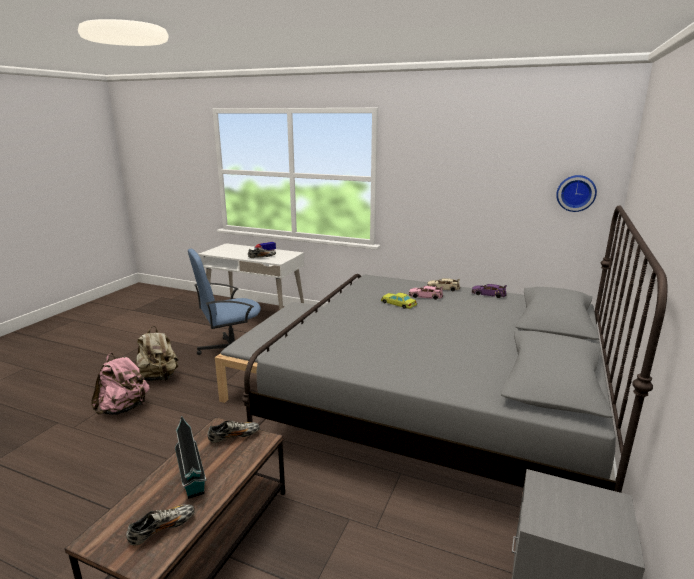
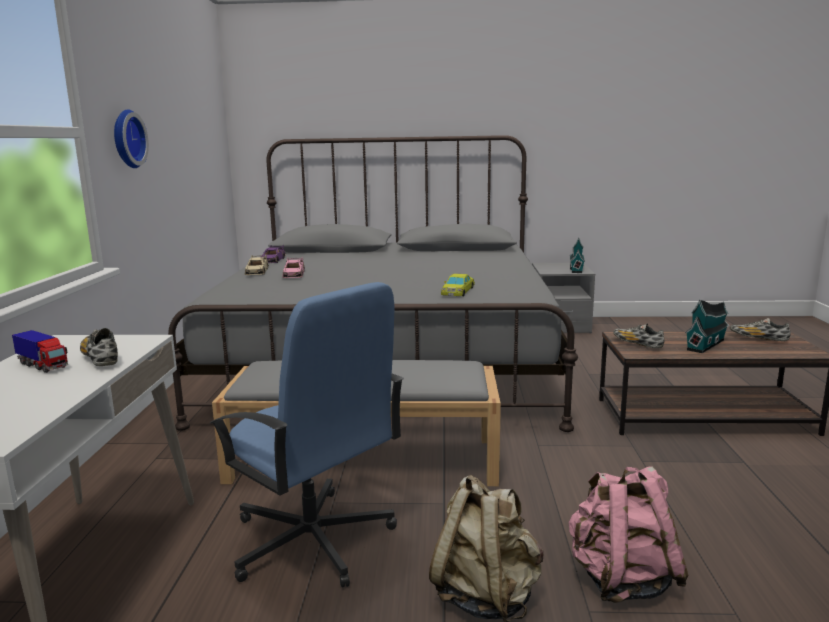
camera: 110 degrees left, 5 degrees down
(398, 304) = (330, 280): yellow toy car -> yellow toy car (458, 291)
(565, 525) = (576, 269): none -> toy house
(576, 193) = (213, 139): wall clock -> wall clock (126, 139)

